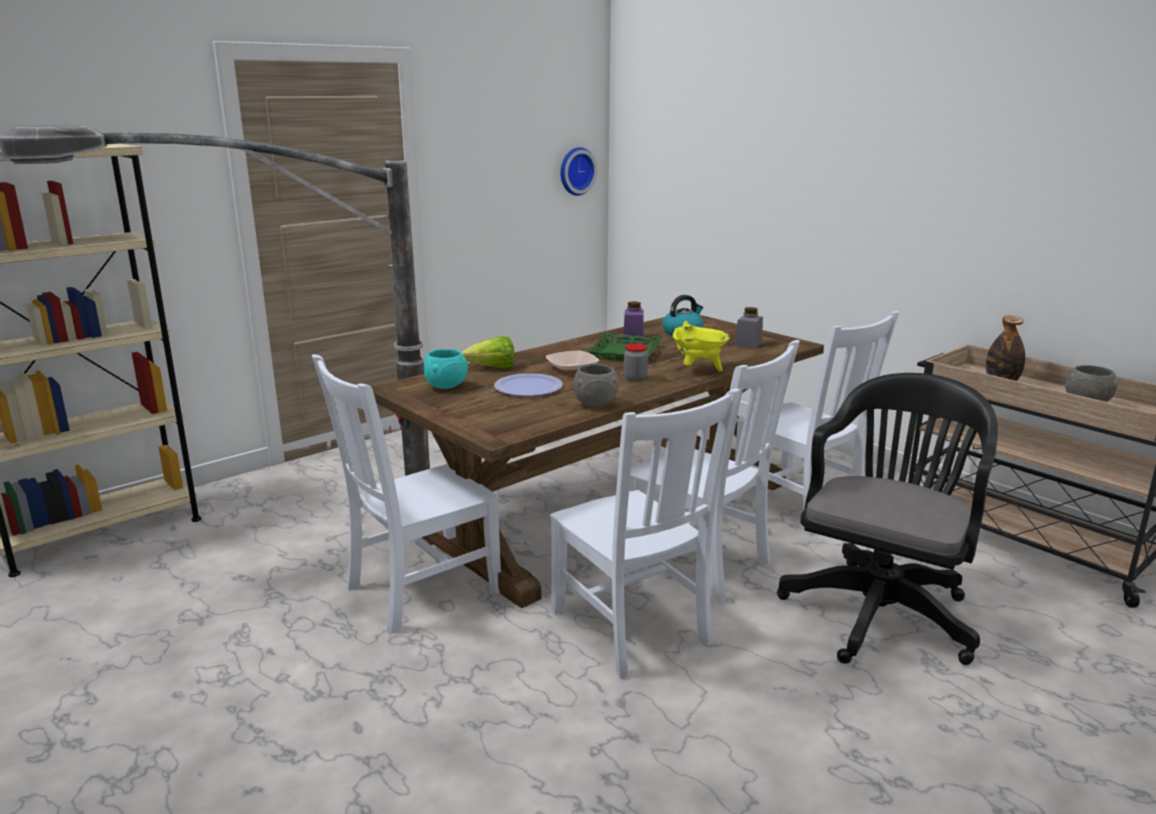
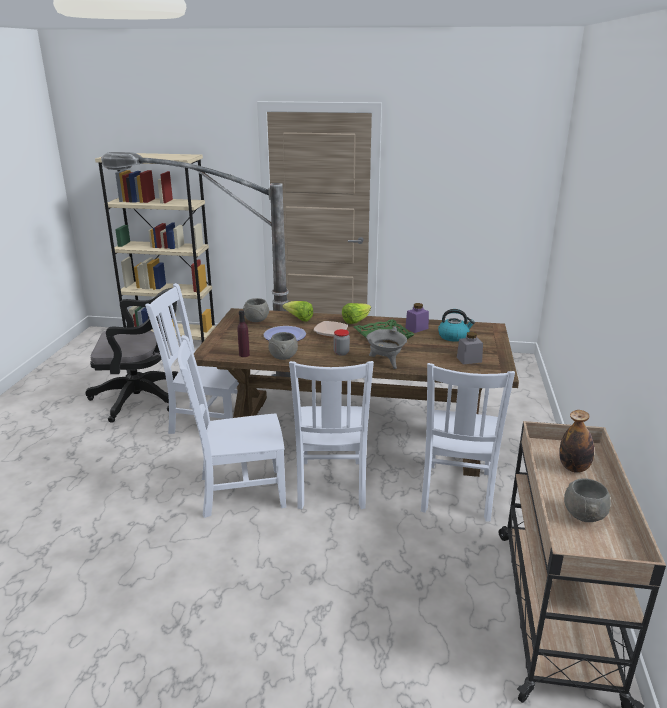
camera: 50 degrees right, 5 degrees up
(446, 387) = (257, 320): turquoise bowl -> grey bowl
(544, 419) = (244, 355): none -> purple bottle
(558, 350) = (356, 321): none -> lettuce
(575, 171) = (520, 195): wall clock -> none
(632, 629) = (239, 492): white chair -> white chair turned 60 degrees clockwise
(698, 370) = (386, 363): yellow cooking pot -> grey cooking pot
(881, 610) = (360, 571): black office chair -> black office chair (143, 398)

